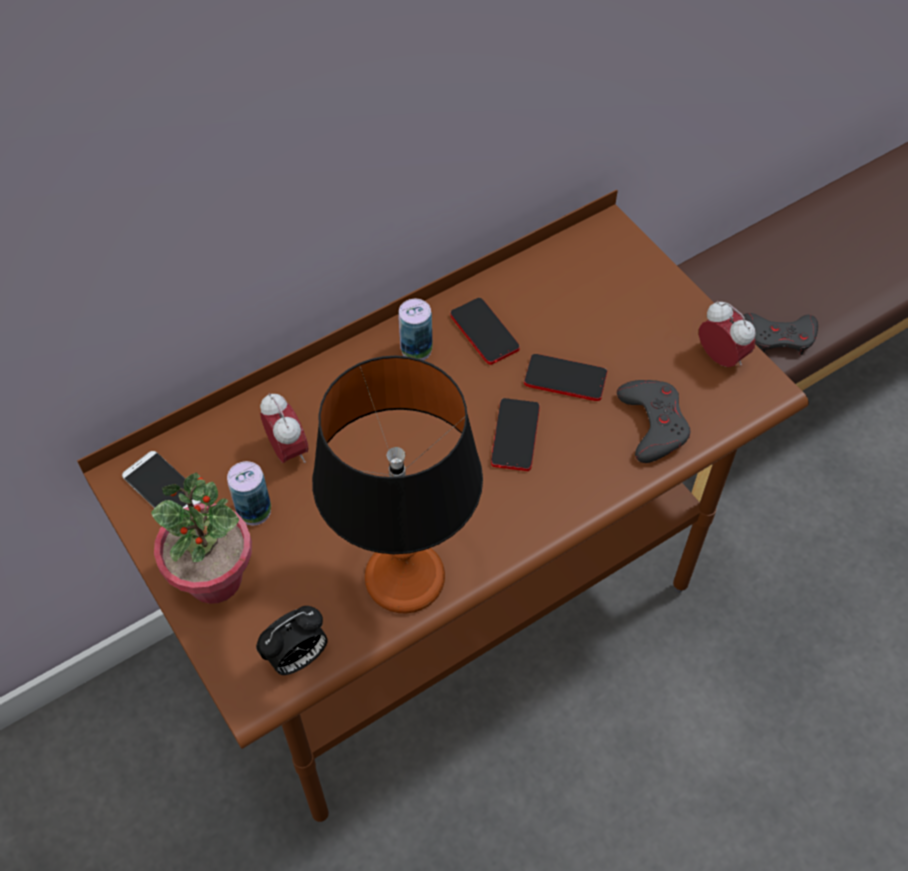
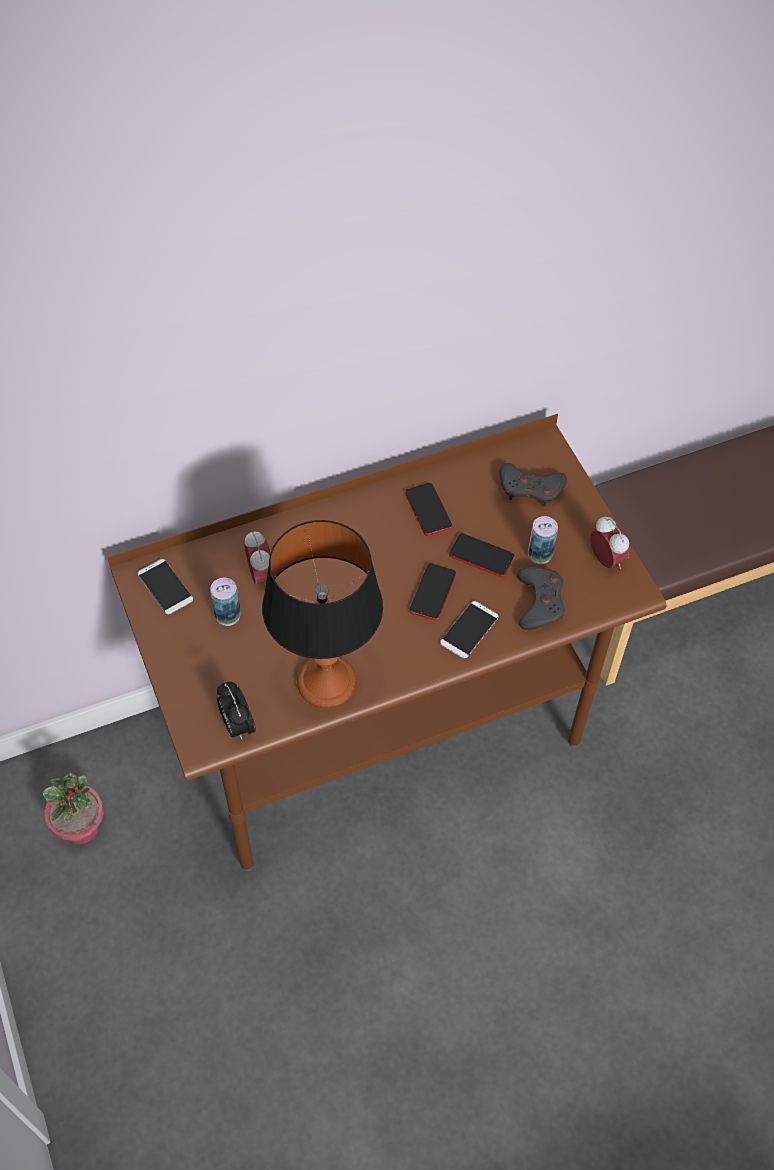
camera: 10 degrees right, 0 degrees up
(214, 578) = (190, 658): potted plant -> potted plant (81, 828)
(297, 658) = (237, 725): alarm clock -> alarm clock turned 90 degrees clockwise
(416, 350) = (373, 515): can -> can (539, 554)
(573, 475) = (469, 630): none -> phone
(779, 337) = (682, 551): grey game controller -> grey game controller (530, 488)

